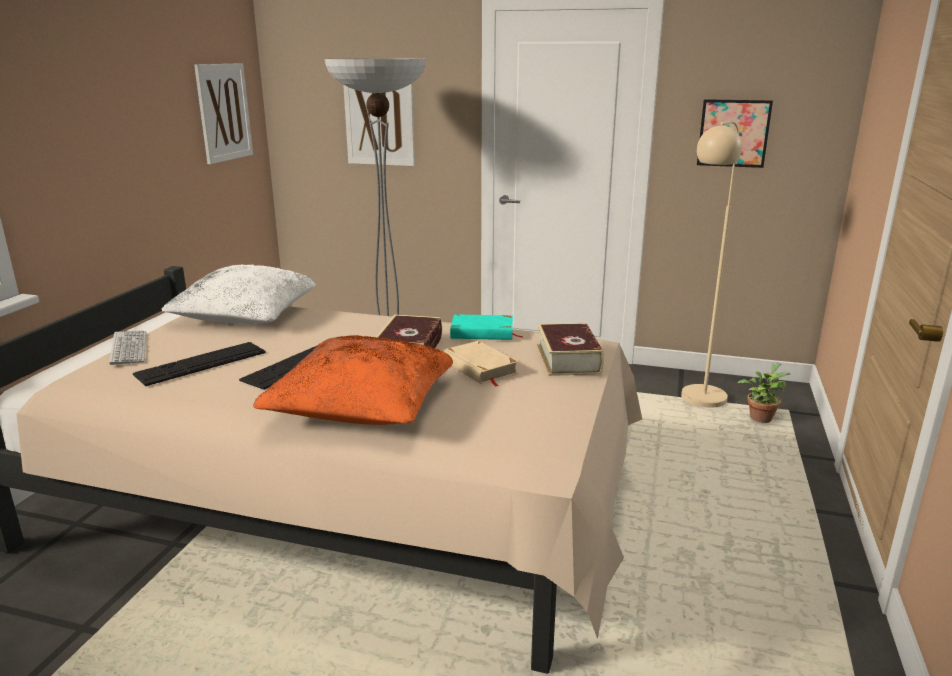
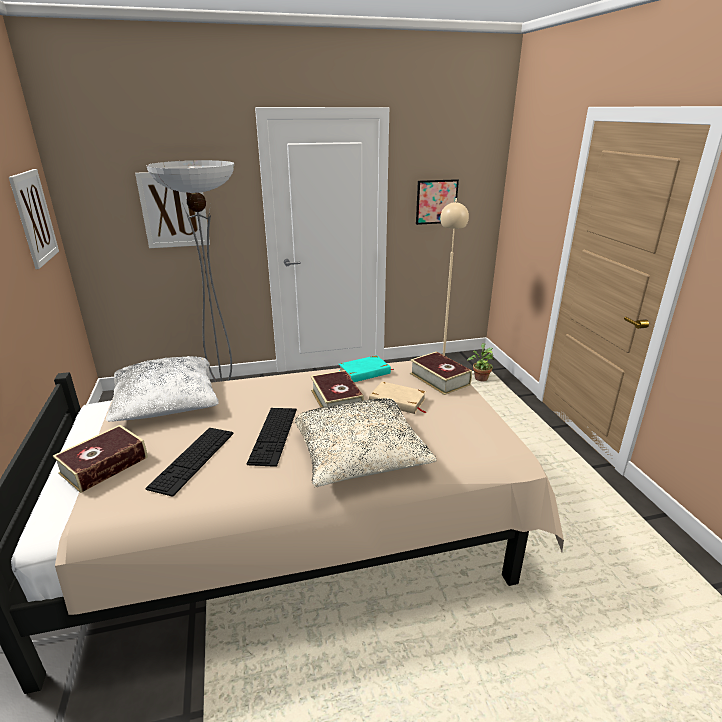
camera: 30 degrees left, 5 degrees up
(129, 348) = (104, 465): keyboard -> book
(361, 403) = (359, 453): orange pillow -> beige pillow

